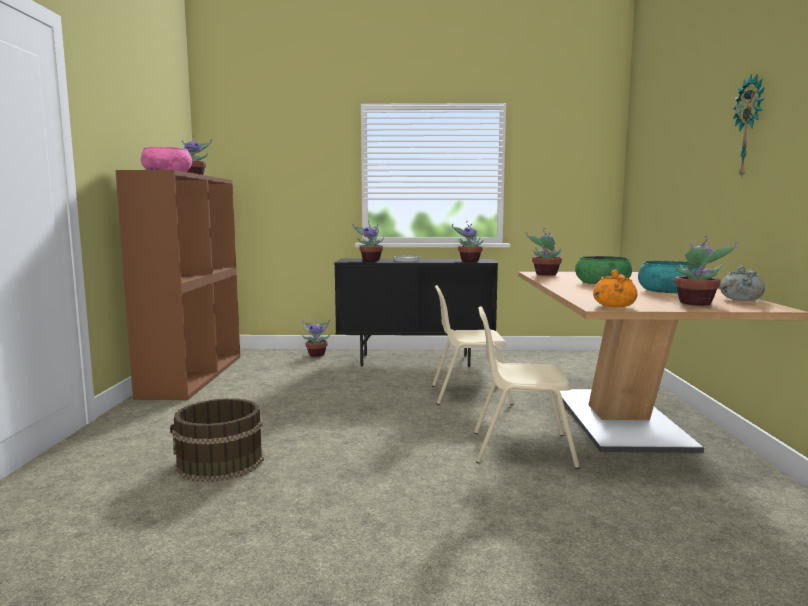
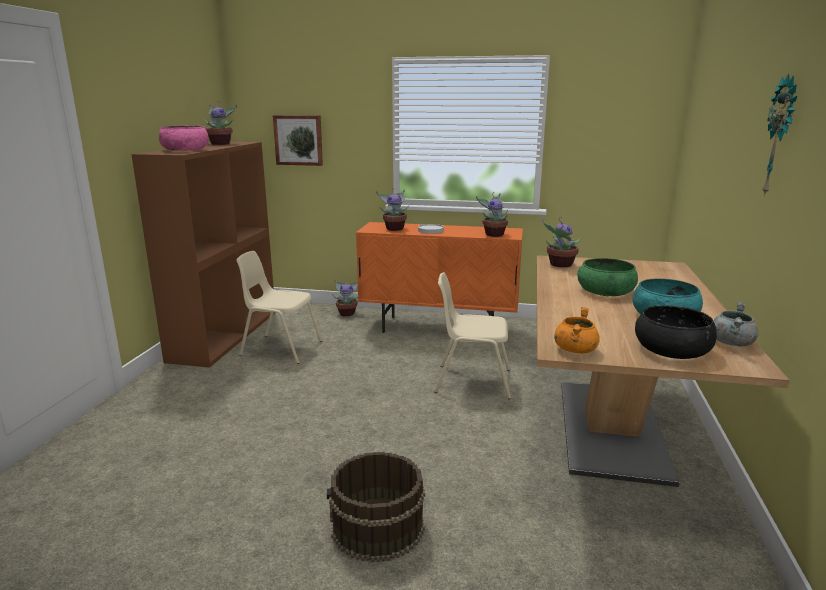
camera: 10 degrees right, 10 degrees up
(220, 463) = (209, 451): brown bucket -> brown bucket (377, 528)
(266, 182) = (299, 140): none -> picture
(415, 361) = (439, 328): black cabinet -> orange cabinet
(520, 448) = (490, 461): beige chair -> beige chair (280, 348)
(696, 304) = (671, 349): potted plant -> black bowl

